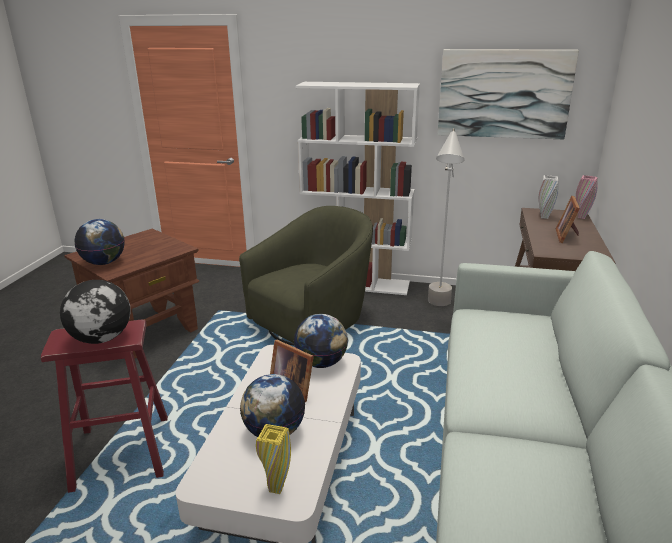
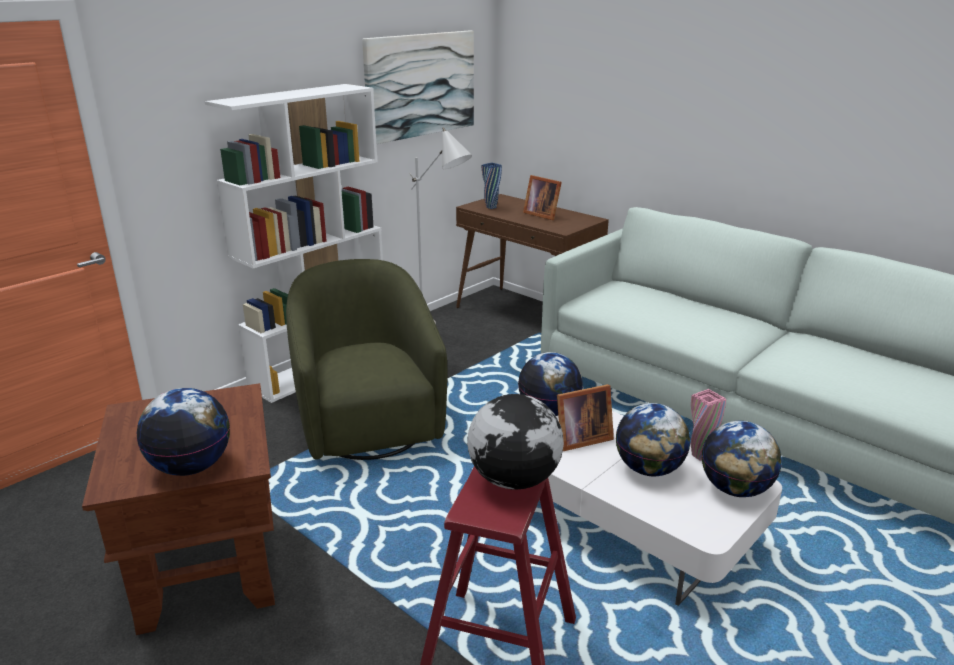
camera: 60 degrees left, 0 degrees up
(276, 488) = (735, 489): yellow vase -> globe
(544, 217) = (491, 207): white vase -> blue vase
(581, 217) = (510, 199): pink vase -> pink vase (699, 456)

